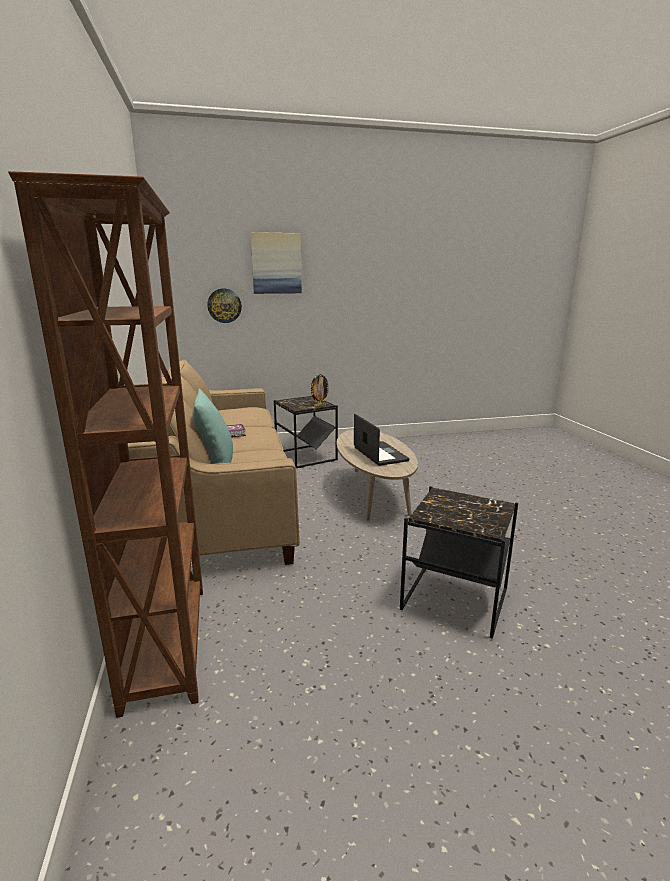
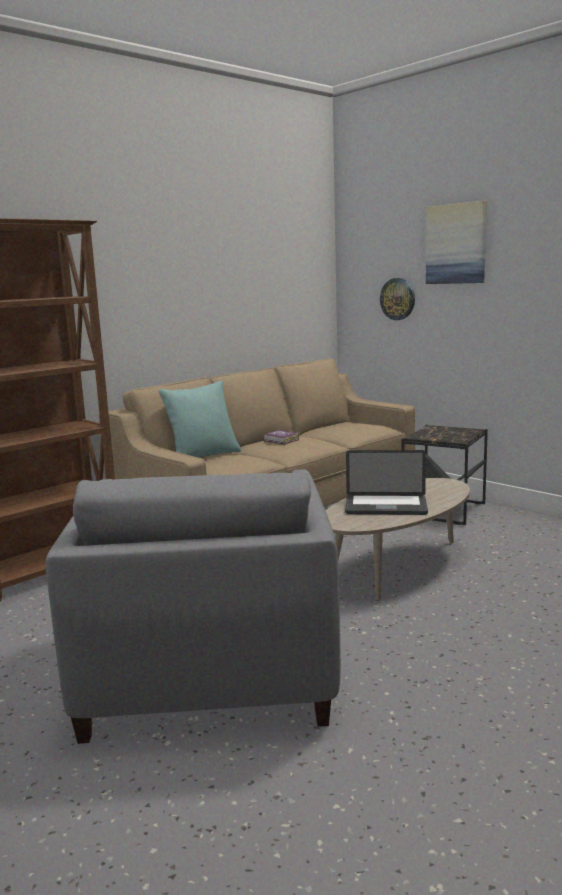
camera: 60 degrees right, 5 degrees down
(319, 405) = (446, 440): picture frame -> none
(380, 454) = (385, 507): laptop -> laptop turned 60 degrees clockwise
(455, 600) = (209, 669): black side table -> grey armchair

